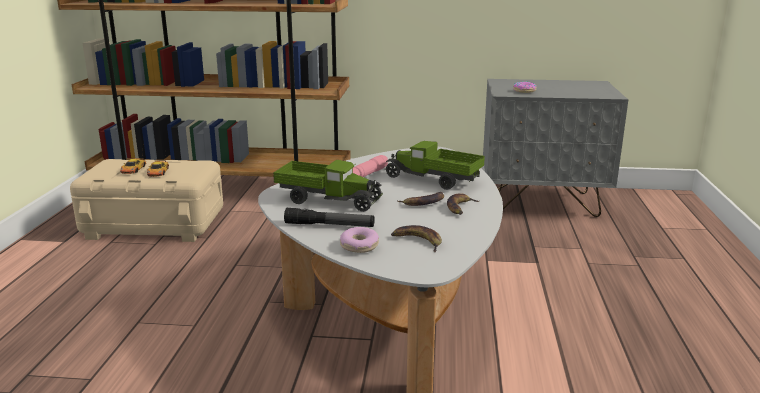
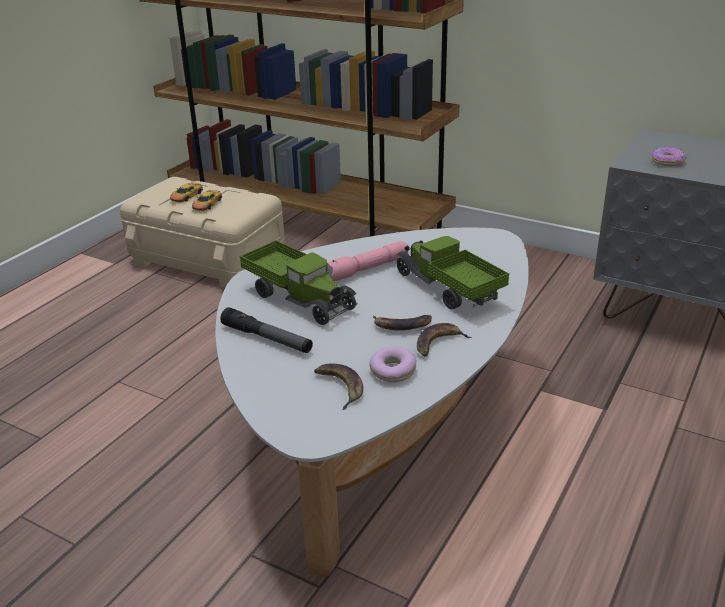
camera: 25 degrees right, 10 degrees up
(359, 246) = (270, 378): donut -> donut (392, 371)

